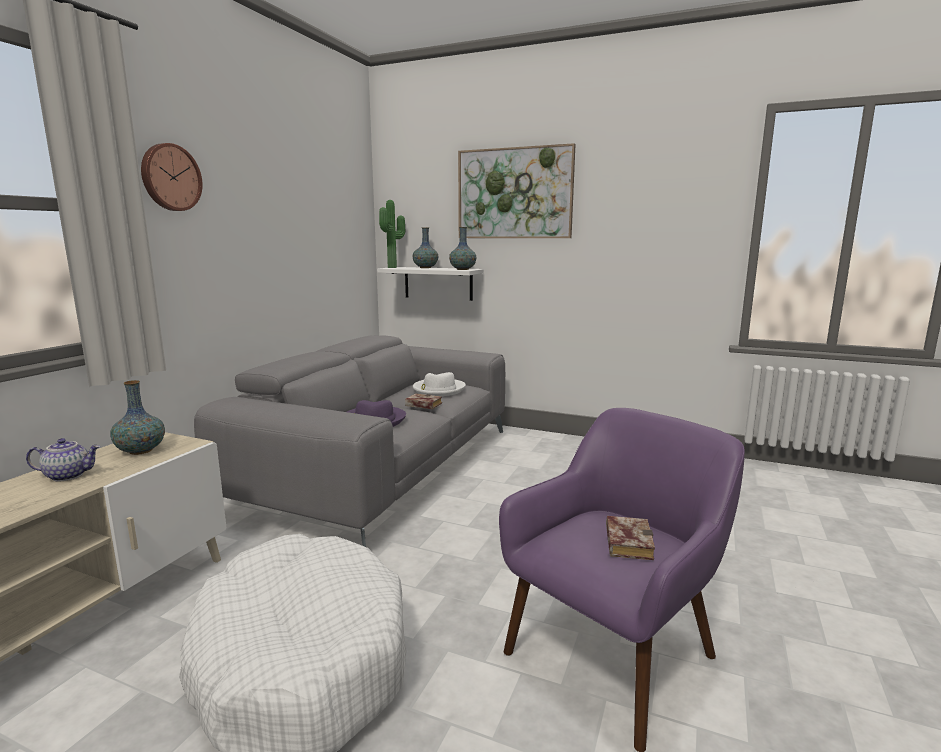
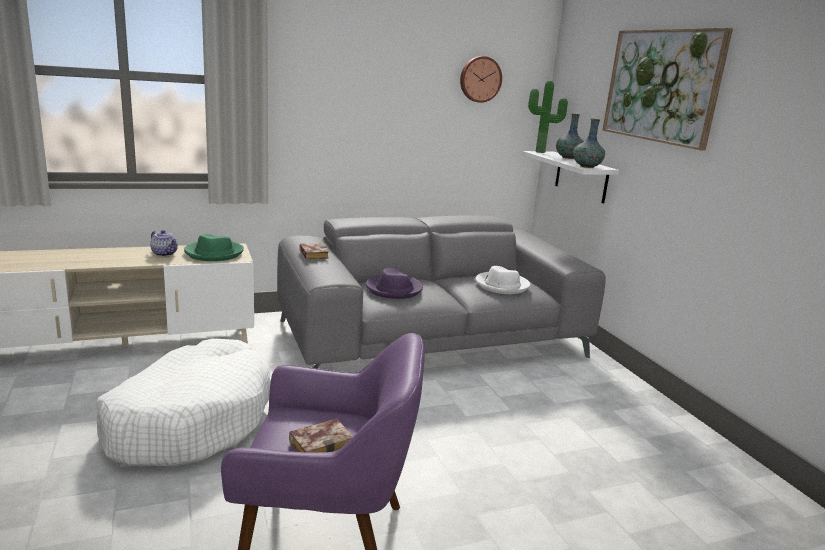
camera: 45 degrees right, 5 degrees up
(140, 451) = (214, 253): vase -> green hat
(170, 177) = (304, 60): wall clock -> wall clock (480, 79)
(422, 405) = (457, 292): book -> book (312, 254)

